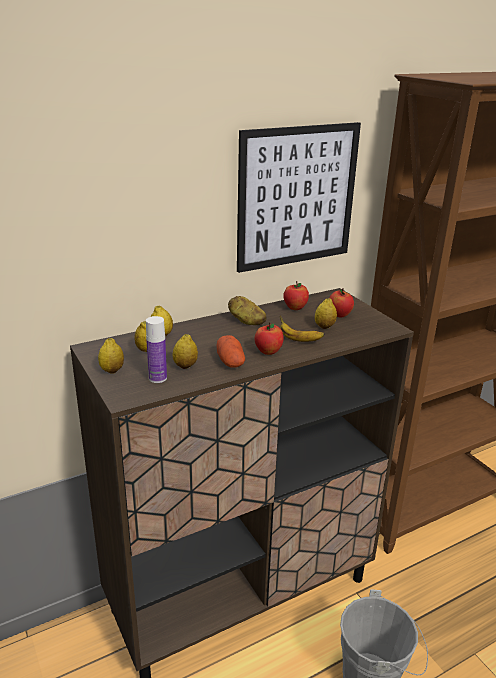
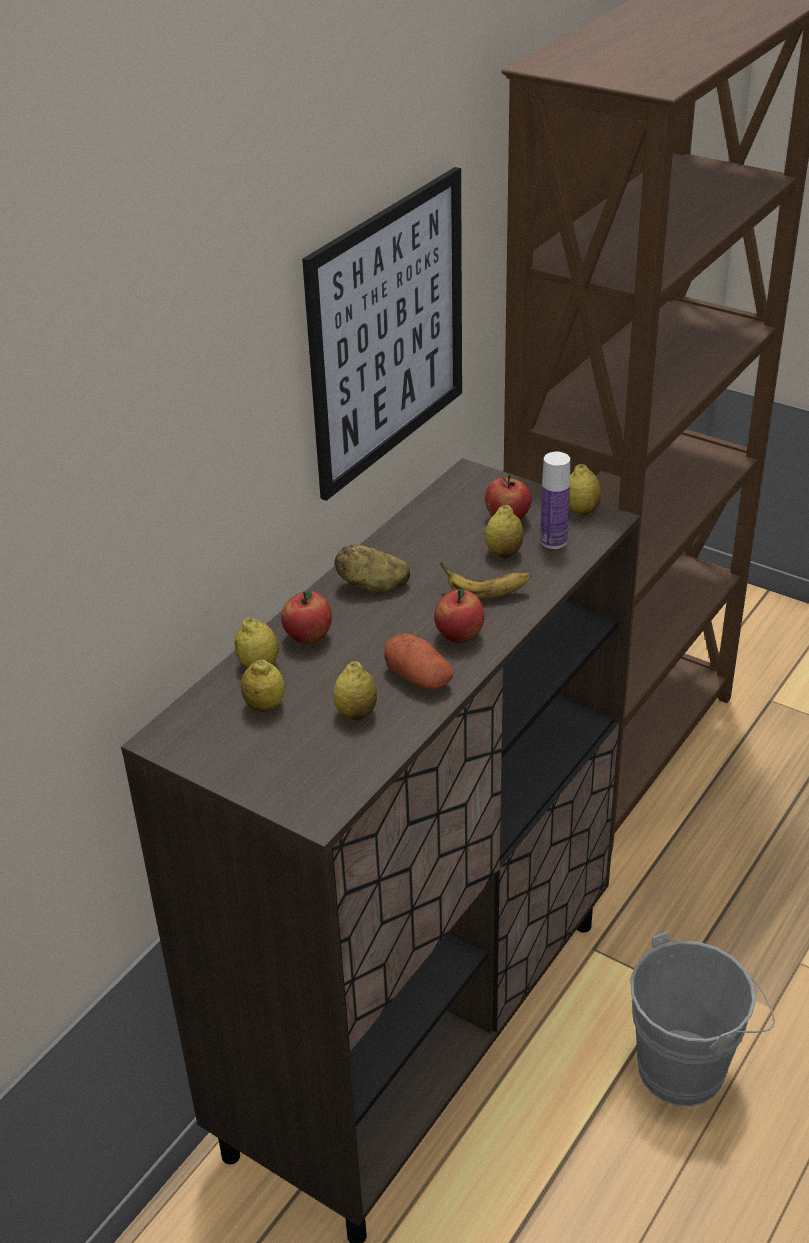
camera: 25 degrees left, 10 degrees up
(112, 370) = (247, 768): lemon -> lemon (581, 511)
(158, 378) = (335, 754): bottle -> bottle (553, 541)
(295, 308) = (426, 528): apple -> apple (308, 637)

